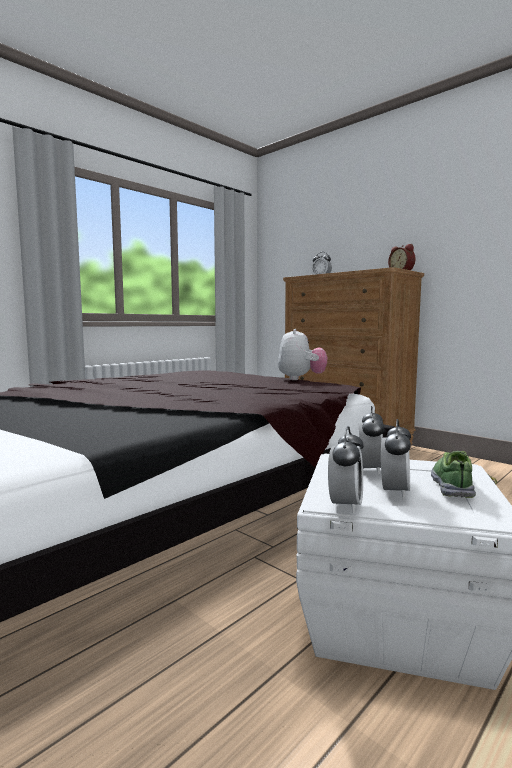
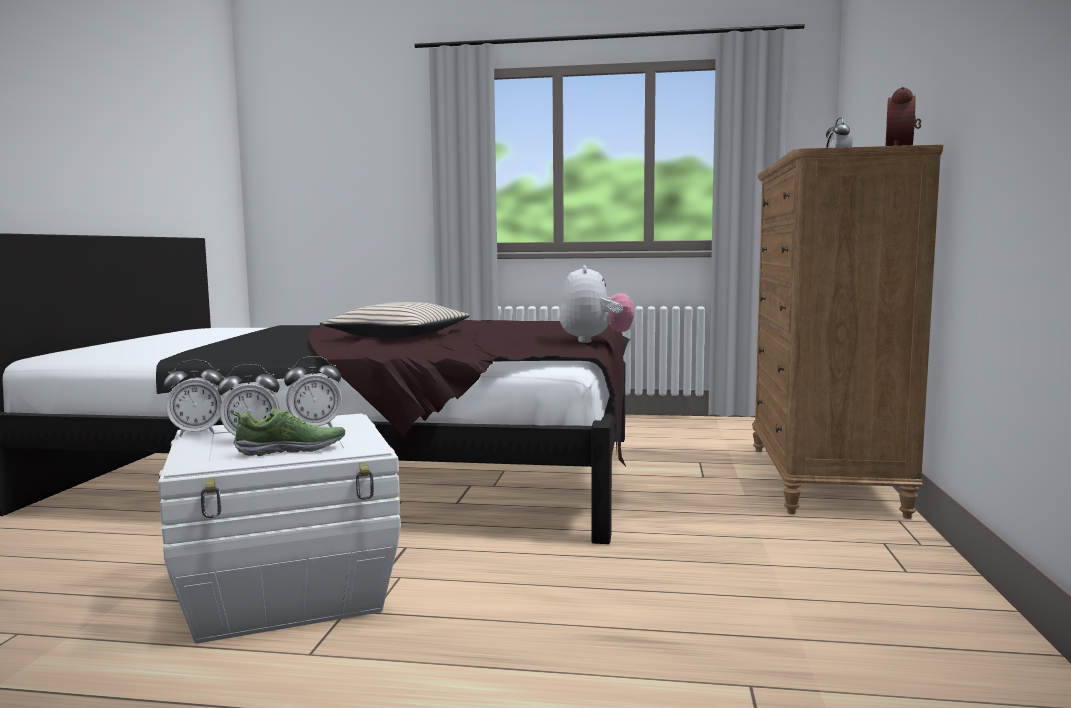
camera: 55 degrees right, 0 degrees up
(181, 392) = (399, 335): none -> beige pillow
(301, 379) = (595, 341): plush toy -> plush toy turned 60 degrees counterclockwise

